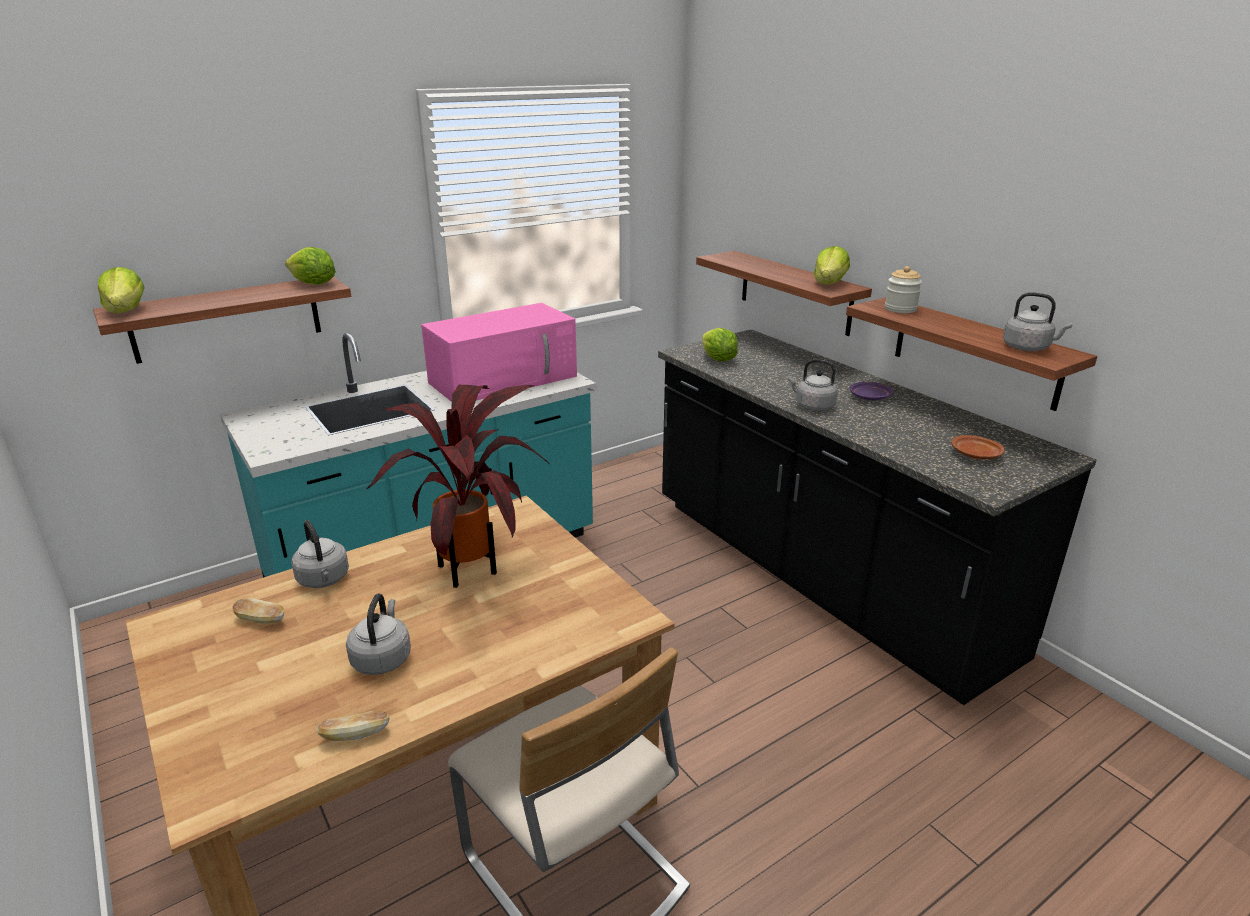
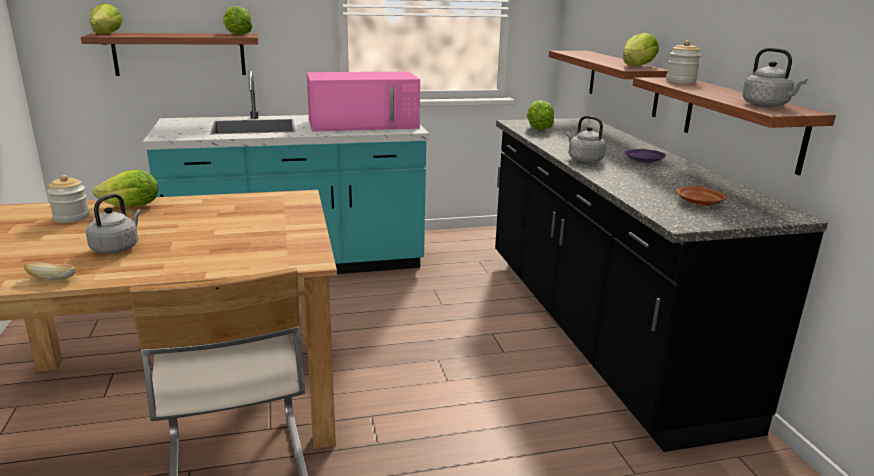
camera: 20 degrees right, 5 degrees down
(261, 620) = (71, 217): bread -> jar
(324, 580) = (132, 207): grey kettle -> lettuce
(474, 569) = (232, 218): potted plant -> none

